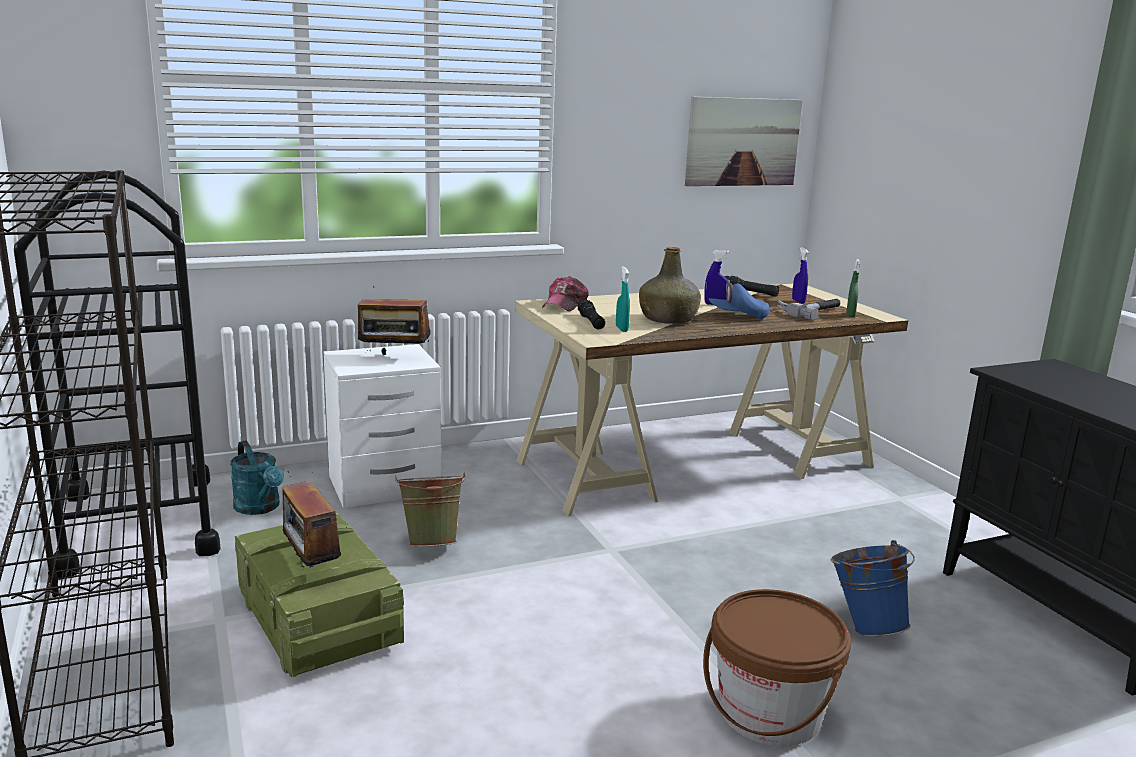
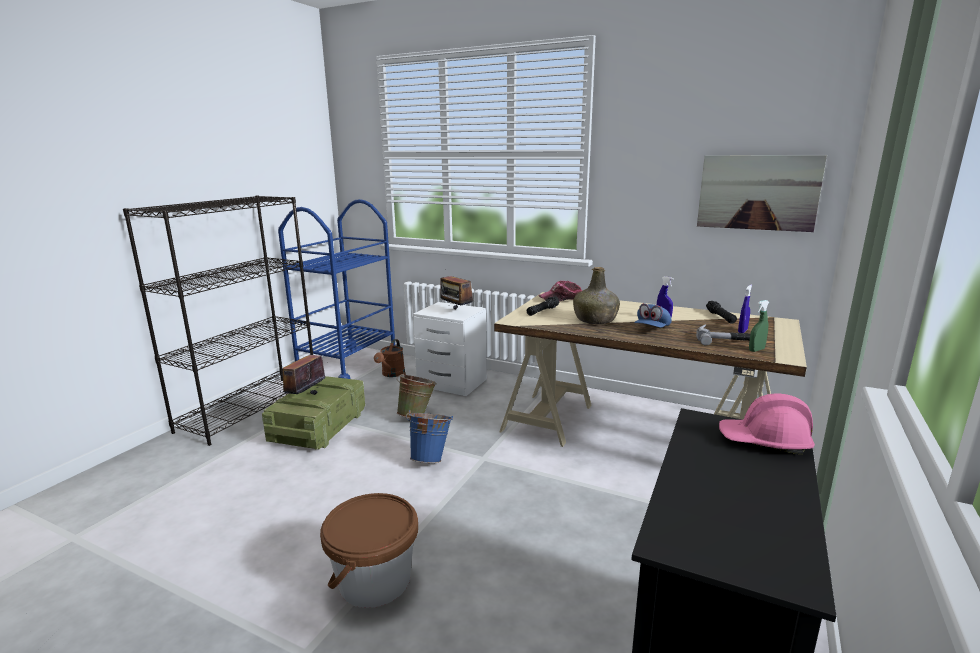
camera: 50 degrees right, 0 degrees up
(139, 523) = (348, 365): black cart -> blue cart
(260, 508) = (391, 374): turquoise watering can -> brown watering can
(621, 329) = (546, 318): turquoise spray bottle -> none
(737, 316) = (652, 329): blue cap -> blue cap turned 105 degrees counterclockwise
(865, 626) = (526, 581): blue bucket -> blue bucket (431, 458)
(1060, 372) = (764, 441): none -> pink hard hat

